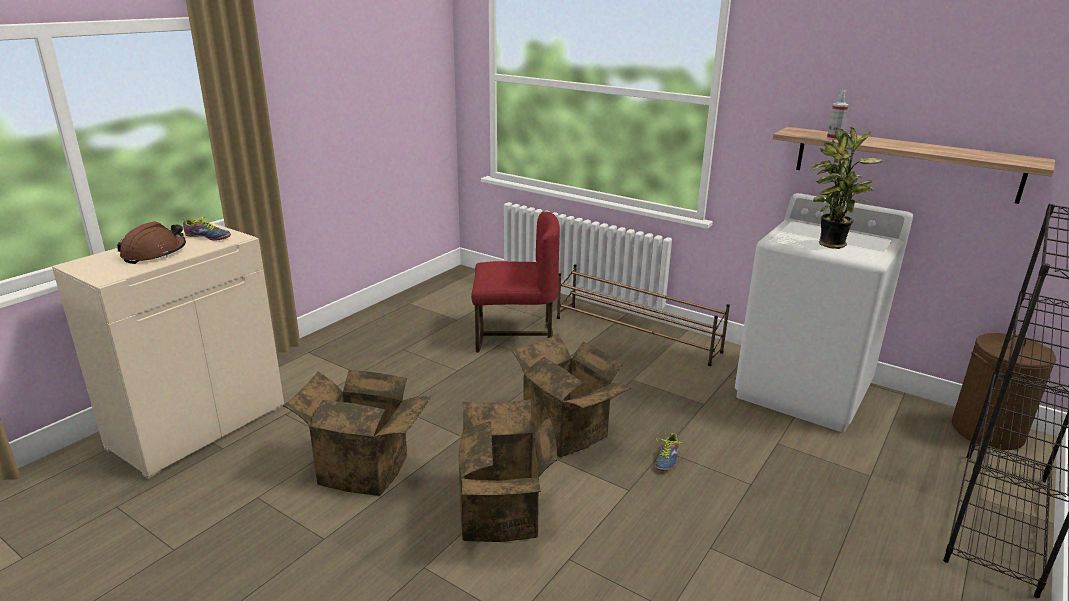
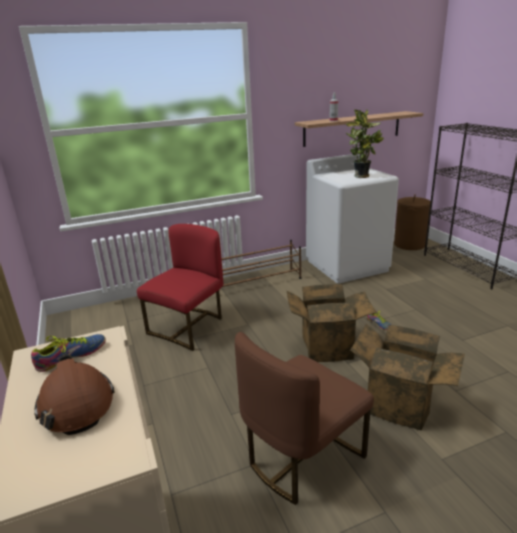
camera: 55 degrees left, 0 degrees up
(367, 467) = (302, 457): cardboard box -> brown chair

